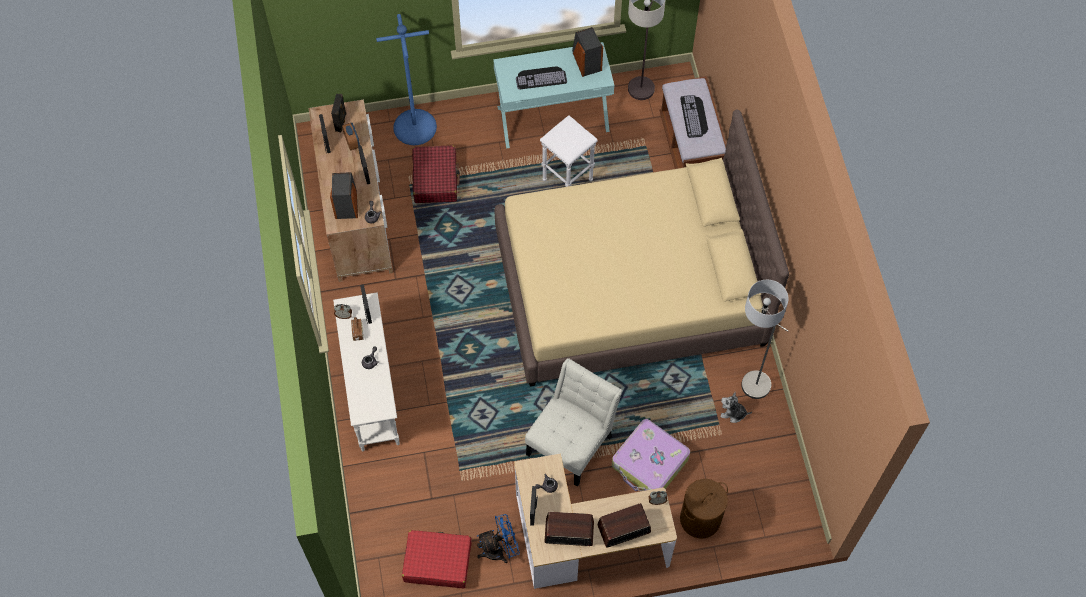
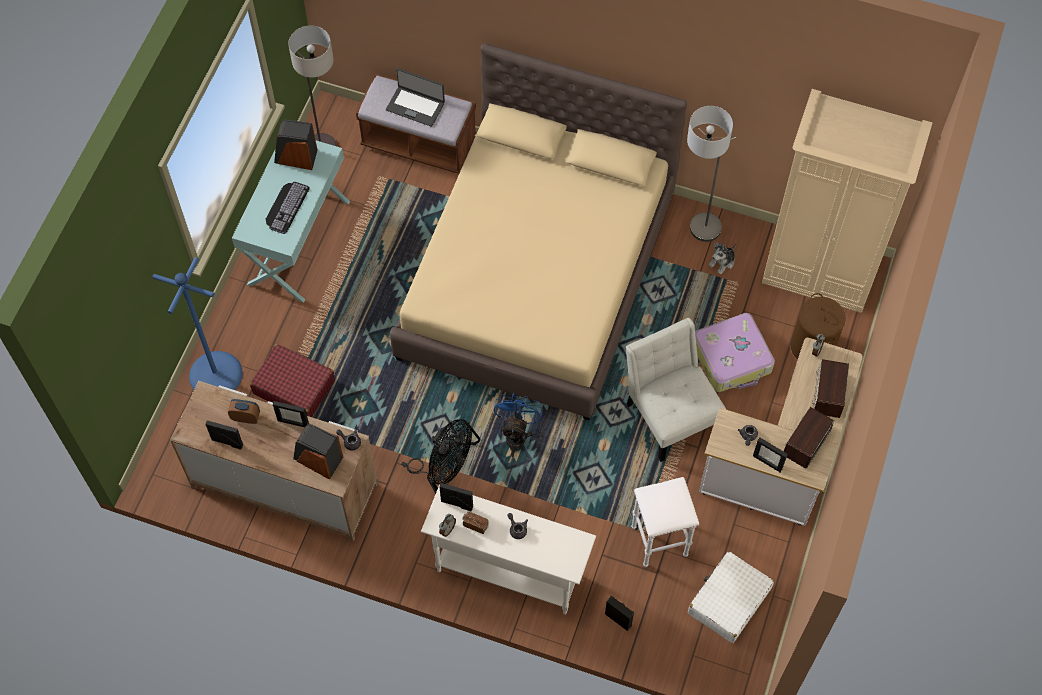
camera: 60 degrees left, 0 degrees up
(341, 122) = (212, 416): black speaker -> black speaker (618, 619)
(430, 309) = (444, 468): none -> black fan
(437, 562) = (728, 601): red suitcase -> white suitcase
(499, 550) = (746, 537): blue fan -> blue fan (516, 434)
(567, 181) = (381, 267): white stool -> white stool (660, 541)
(695, 116) = (415, 106): keyboard -> laptop
(774, 491) = (819, 272): none -> beige wardrobe

